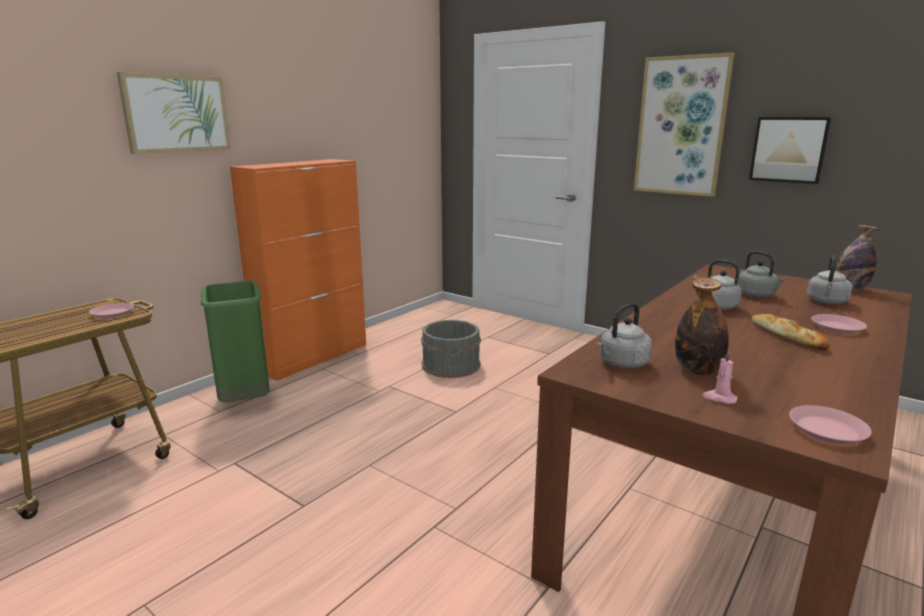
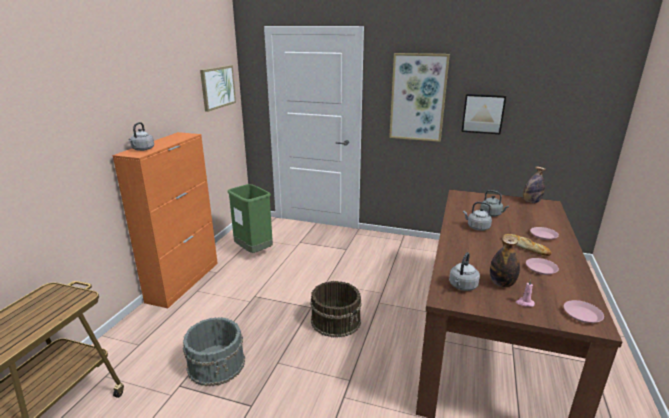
camera: 20 degrees left, 5 degrees up
(112, 313) = (64, 300): pink plate -> pink plate (541, 269)
(177, 113) = (70, 122): picture -> picture (217, 87)
(245, 401) = (153, 331): green trash can -> green trash can (254, 251)
(451, 365) = (288, 270): grey bucket -> grey bucket (217, 364)
(482, 433) = (336, 320): none -> brown bucket
(826, 302) = (527, 214): grey kettle -> grey kettle (142, 149)

